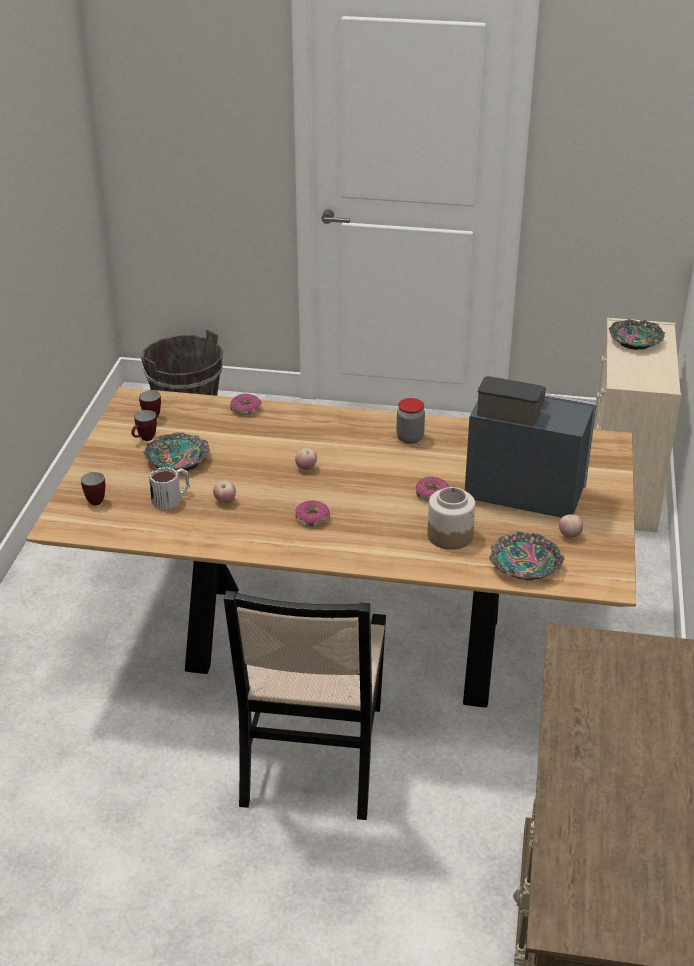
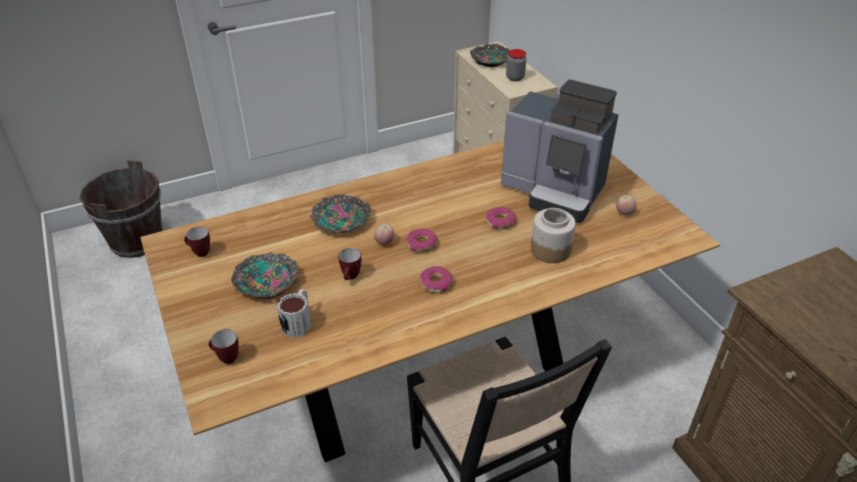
camera: 35 degrees left, 5 degrees up
(145, 439) = (216, 276): mug -> mug (351, 278)
(225, 501) = (349, 302): apple -> none
(246, 409) = (280, 212): donut -> donut (422, 245)
(410, 438) = (435, 184): jar -> jar (515, 78)
(521, 489) = (554, 192): coffee machine -> coffee machine turned 135 degrees counterclockwise
(524, 565) = (623, 249): bowl -> bowl (340, 221)

